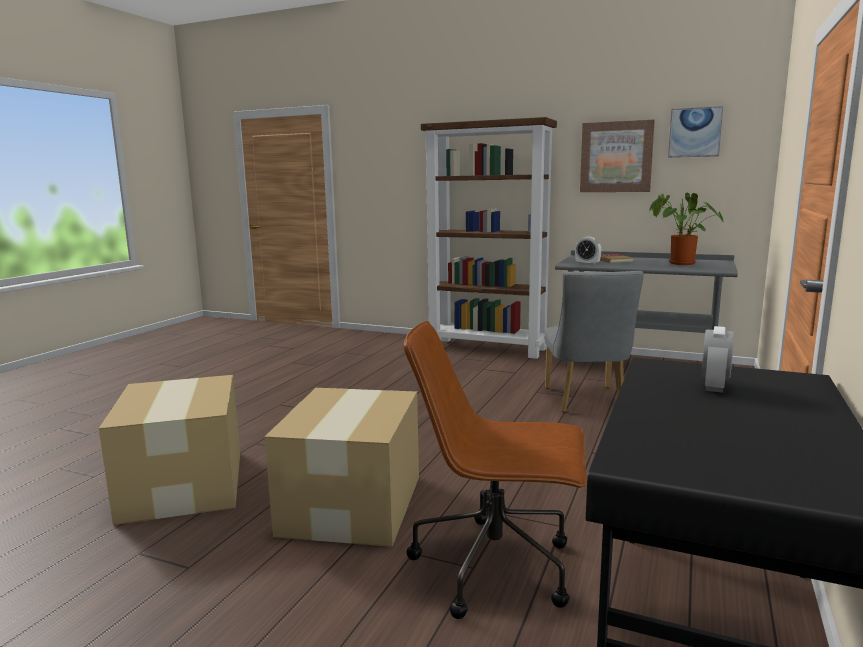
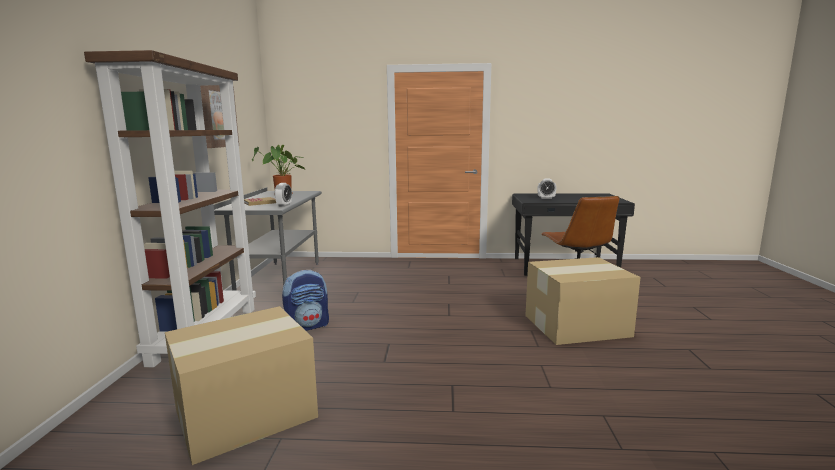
camera: 110 degrees left, 0 degrees up
(185, 484) = (643, 391): cardboard box -> cardboard box (243, 413)
(479, 374) = (307, 326): none -> backpack
(586, 401) = (367, 288): grey chair -> none
(695, 132) = (244, 100): picture -> none

